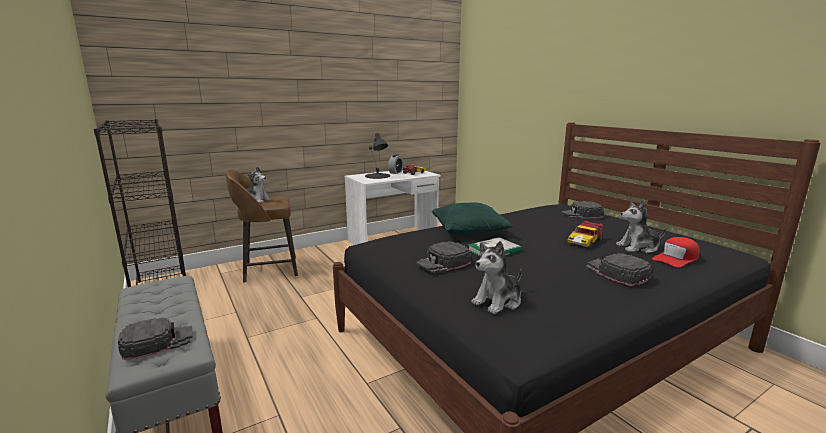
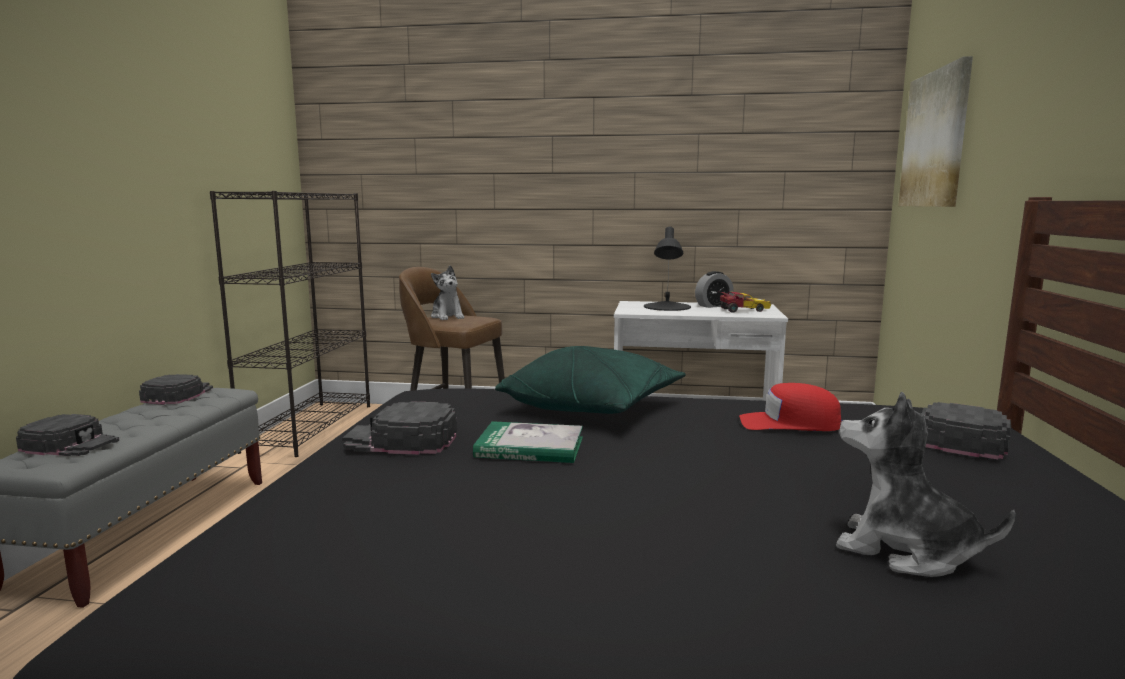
camera: 40 degrees right, 5 degrees down
(490, 90) = (935, 139): none -> picture
(498, 301) = (294, 524): plush toy -> none
(585, 242) = (775, 490): toy car -> none
(616, 273) = (654, 576): black cap -> black cap (178, 395)
(676, 258) = (968, 622): red cap -> red cap (789, 424)

